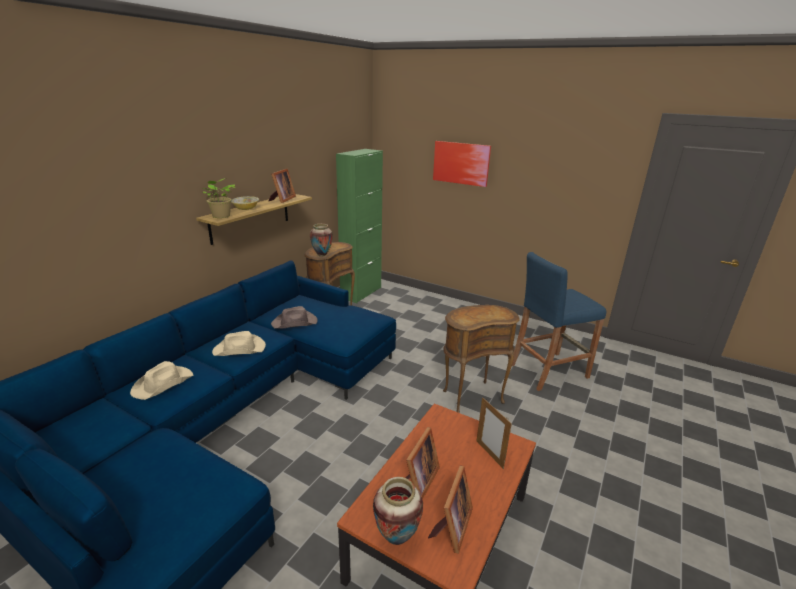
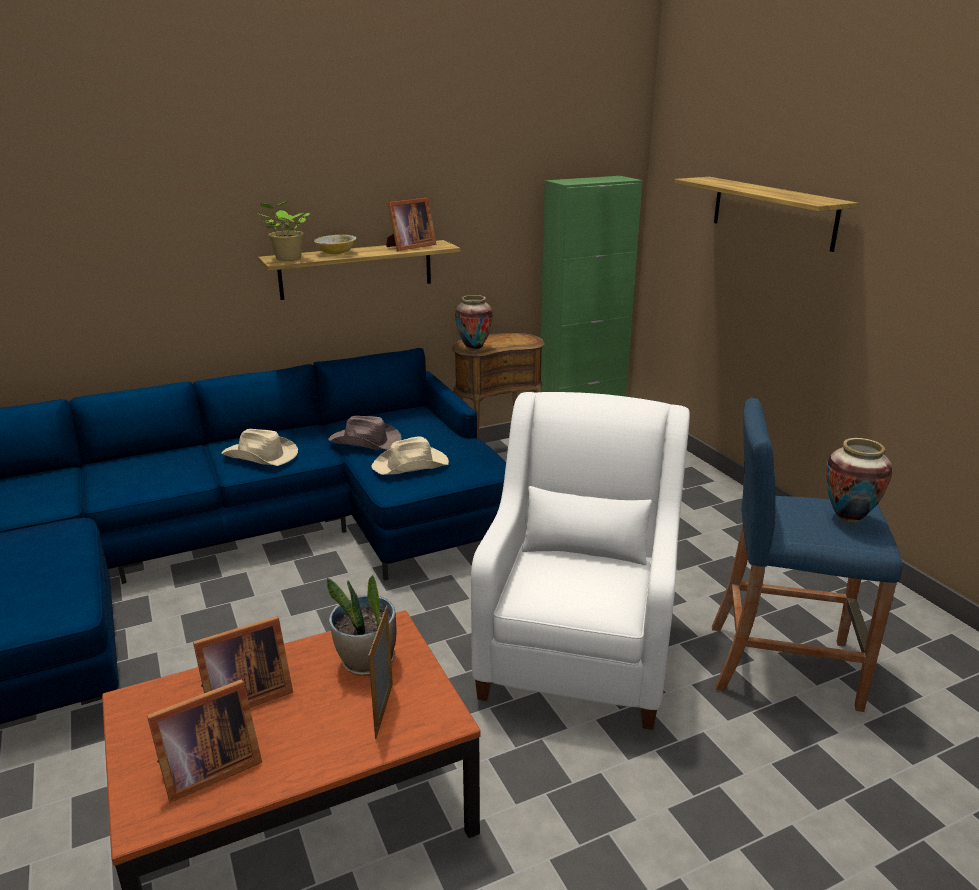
camera: 35 degrees right, 0 degrees up
(163, 384) = (140, 470): beige hat -> beige hat (411, 465)
(396, 538) = (134, 744): vase -> vase (848, 519)
(451, 435) = (367, 661): none -> potted plant
(461, 163) = (772, 212): picture -> shelf
(471, 396) = (578, 649): brown side table -> white armchair

